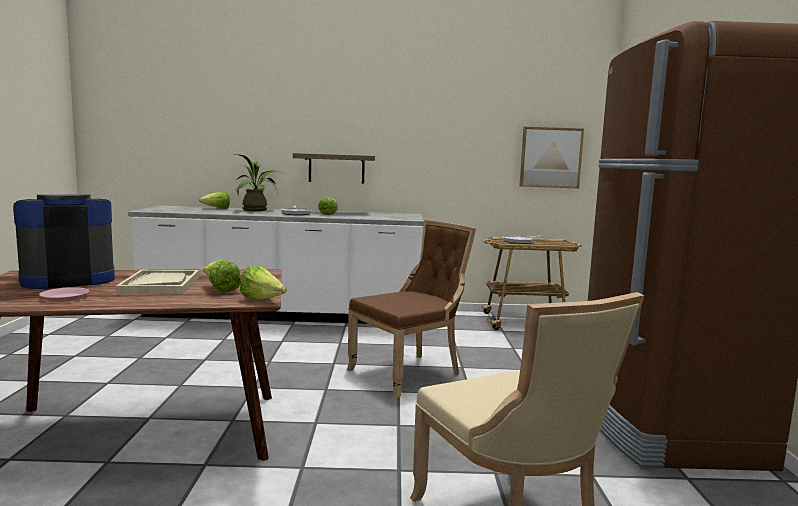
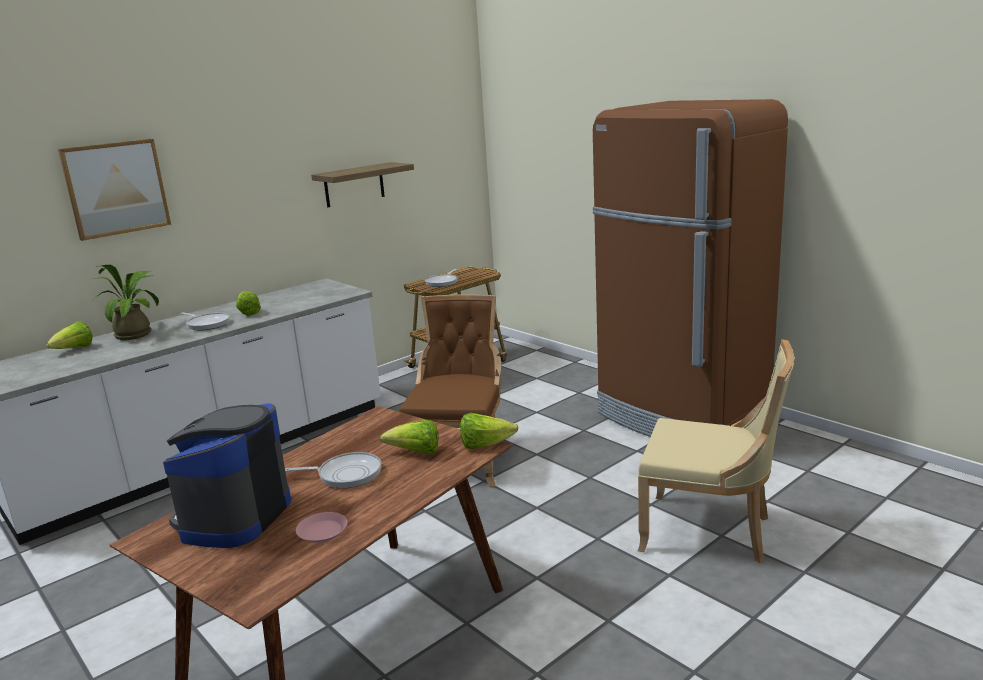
camera: 40 degrees left, 10 degrees up
(160, 284) = (346, 474): beige tray -> frying pan
(336, 168) = (215, 247): shelf -> shelf (354, 185)
(550, 157) = (439, 181): picture -> picture (116, 188)

